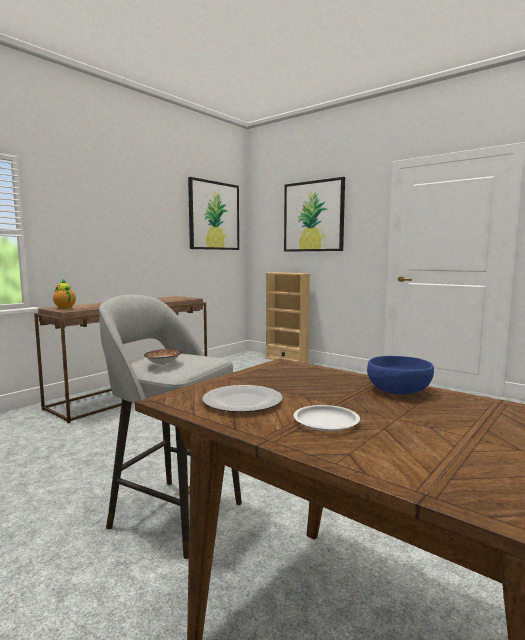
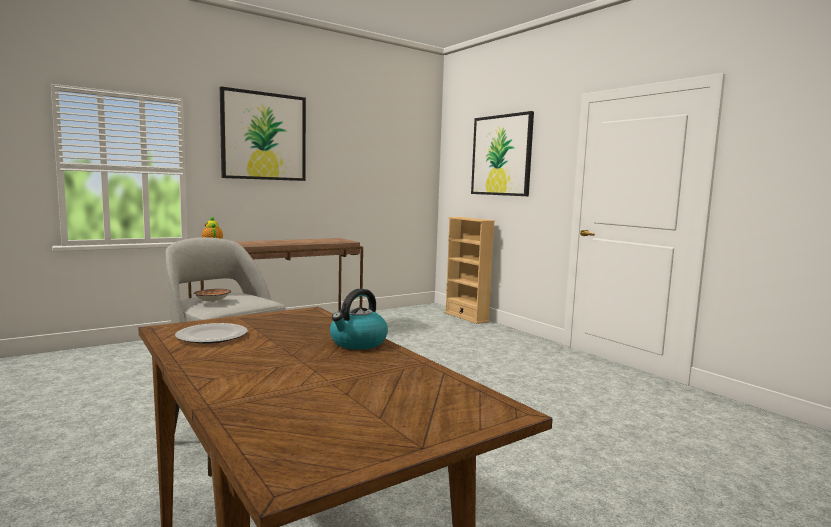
camera: 15 degrees right, 0 degrees up
(214, 216) = (396, 152): picture -> picture (264, 136)
(326, 422) = (243, 357): white plate -> none
(399, 390) = (358, 343): blue bowl -> kettle

